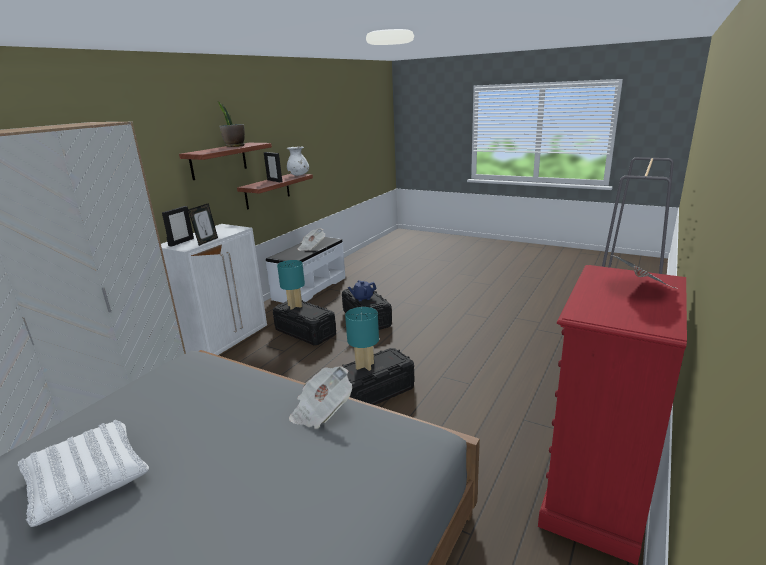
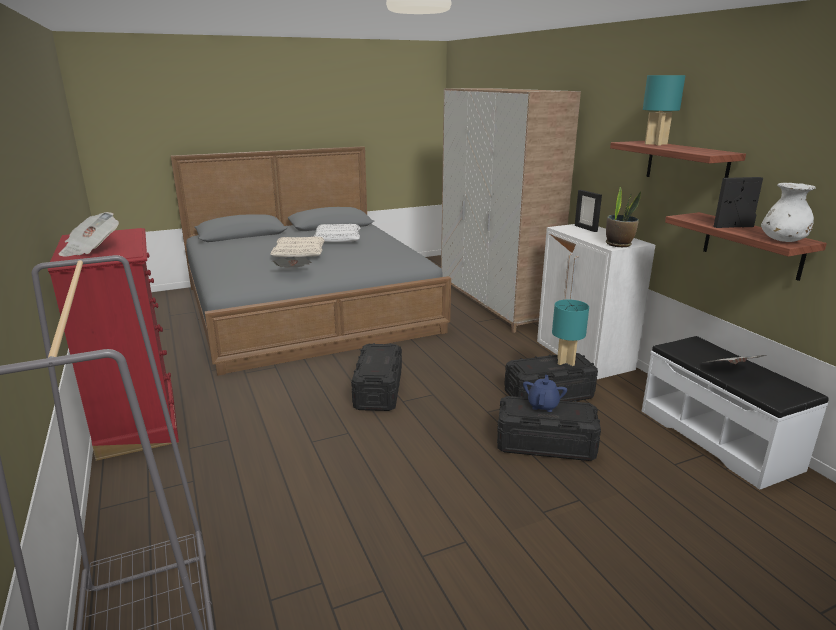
camera: 125 degrees right, 0 degrees up
(206, 241) = (573, 234): picture frame -> none
(223, 463) = (299, 254): none -> beige pillow
(234, 146) = (685, 148): potted plant -> potted plant (619, 244)
(364, 366) = (381, 356): turquoise table lamp -> turquoise table lamp (655, 144)

